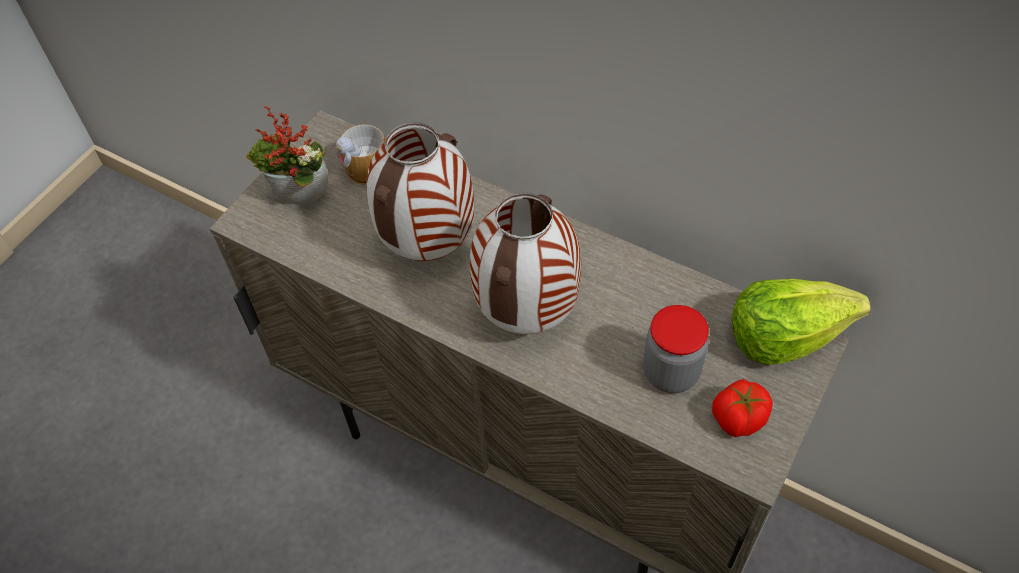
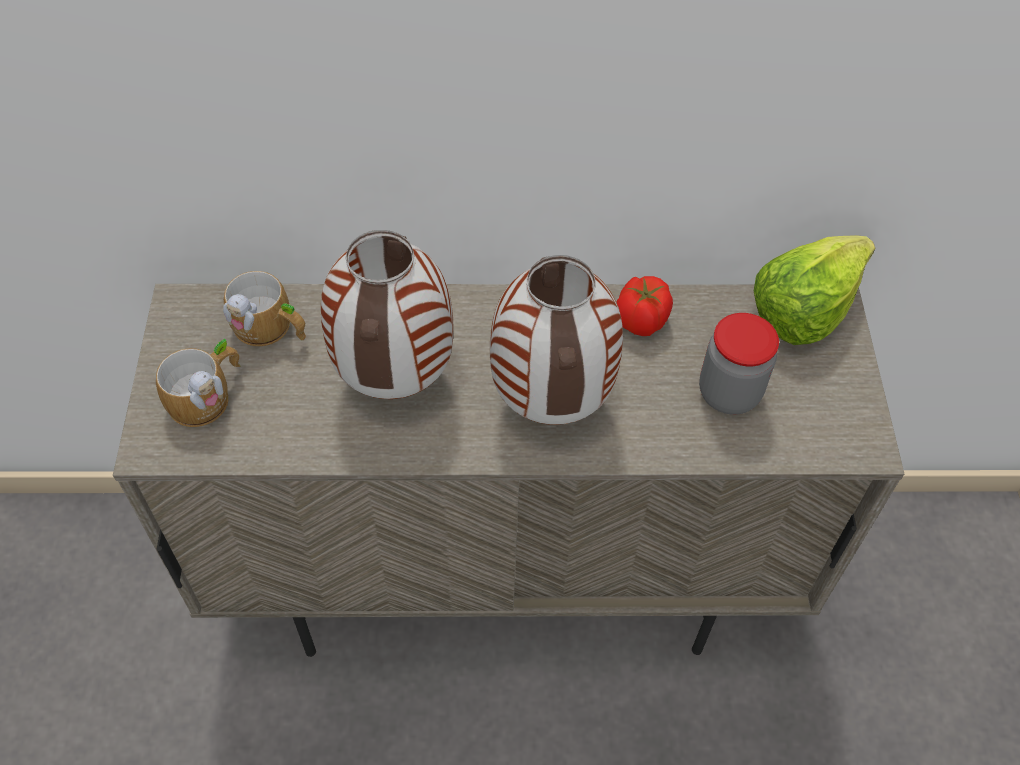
camera: 35 degrees left, 0 degrees up
(301, 202) = (208, 396): potted plant -> mug
(737, 418) = (819, 407): tomato -> tomato (640, 321)

